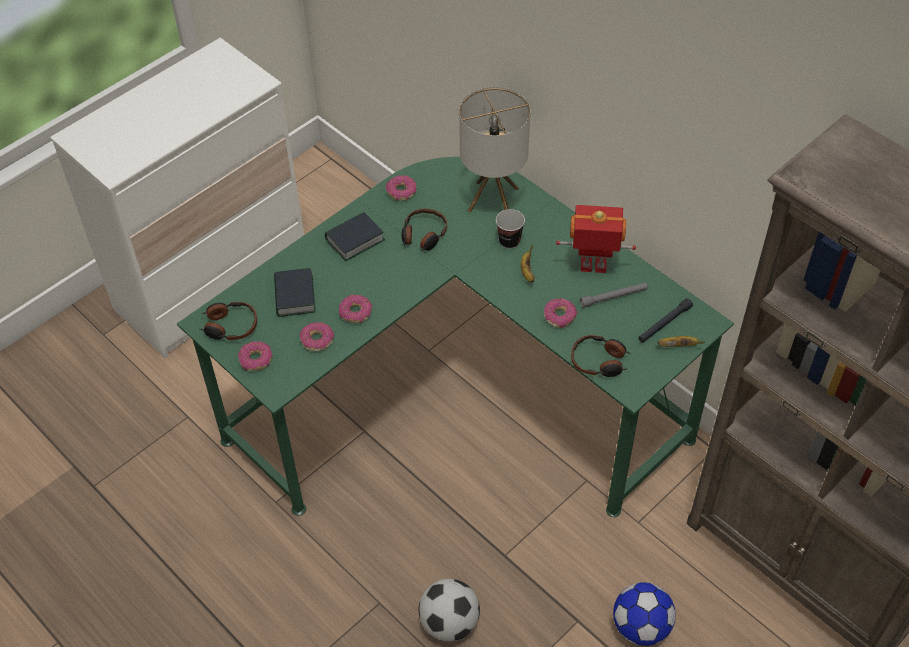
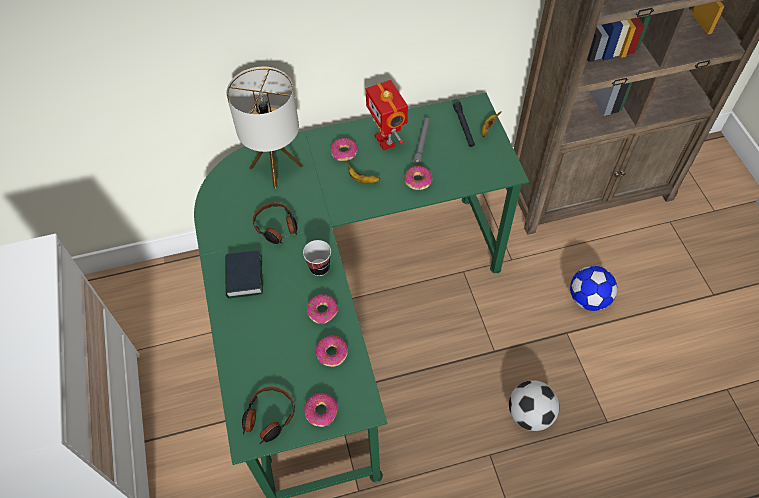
camera: 60 degrees left, 5 degrees up
(294, 296) = (272, 350): book -> none
(401, 192) = (219, 221): donut -> donut (344, 153)
(509, 241) = (325, 176): cup -> cup (319, 268)
(593, 267) = (386, 140): toy robot -> toy robot turned 60 degrees counterclockwise
(599, 361) = (473, 178): headphones -> none

